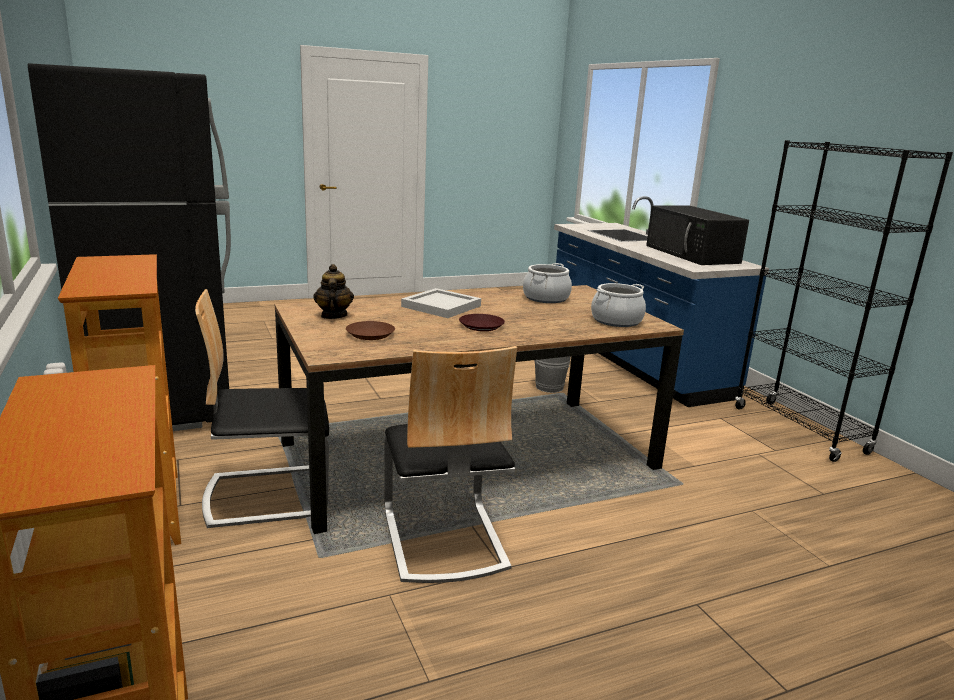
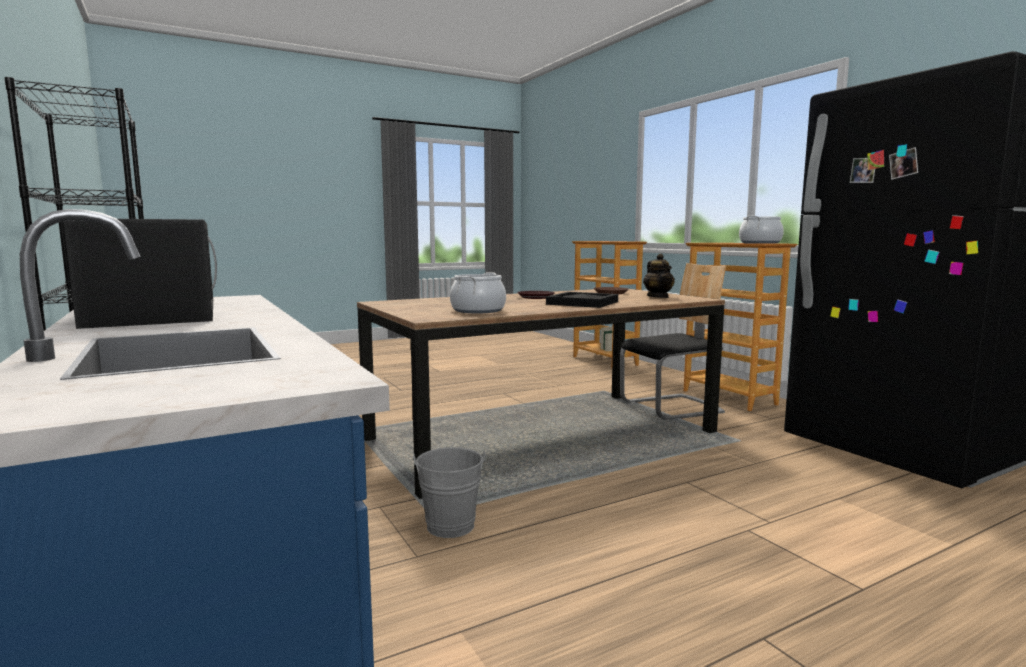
camera: 175 degrees right, 10 degrees down
(442, 306) = (581, 303): white tray -> black tray
(443, 539) = (541, 399): chair -> none
(616, 321) = (414, 302): cooking pot -> cooking pot (759, 243)

